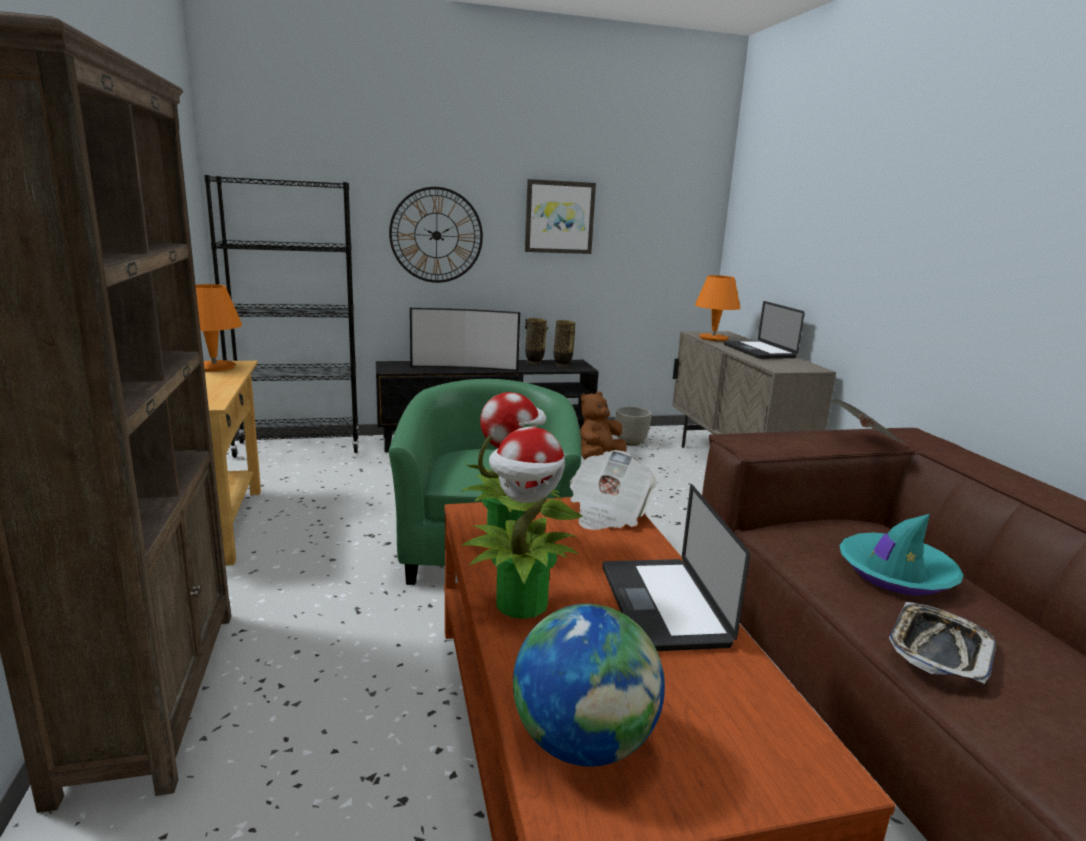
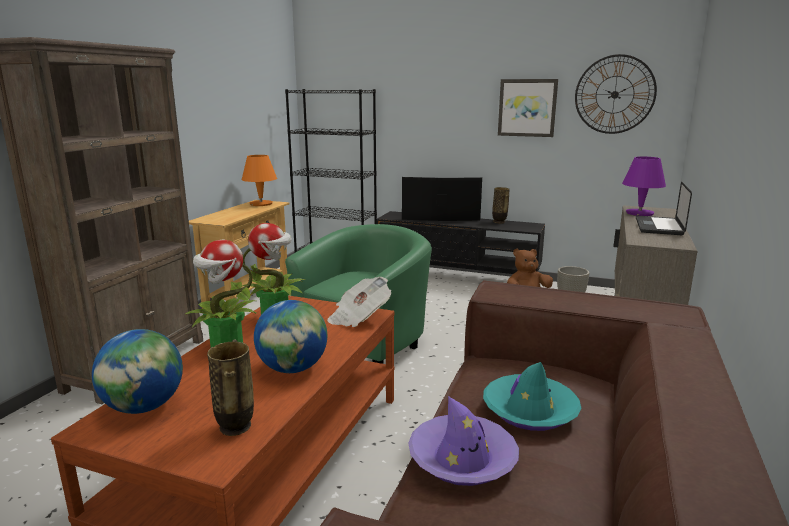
camera: 35 degrees right, 0 degrees up
(436, 235) = (433, 123): wall clock -> wall clock (614, 94)
(464, 367) = (441, 220): television -> television turned 150 degrees clockwise
(562, 365) = (518, 225): vase -> vase (236, 427)
(662, 605) = (293, 369): laptop -> globe
(713, 338) = (639, 213): orange table lamp -> purple table lamp
(865, 441) = (610, 306): newspaper -> none
(938, 649) = (463, 459): tray -> purple hat

